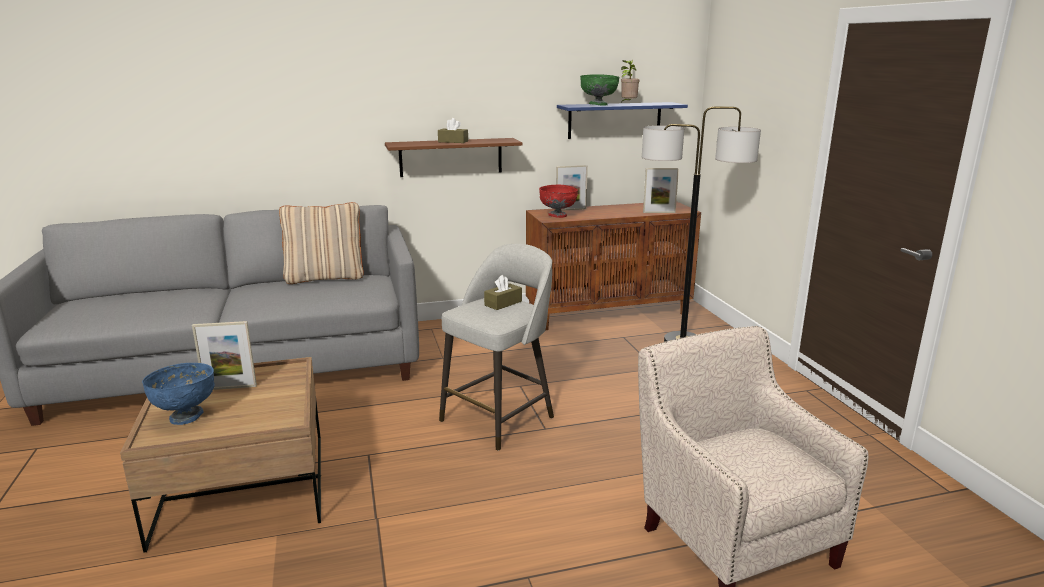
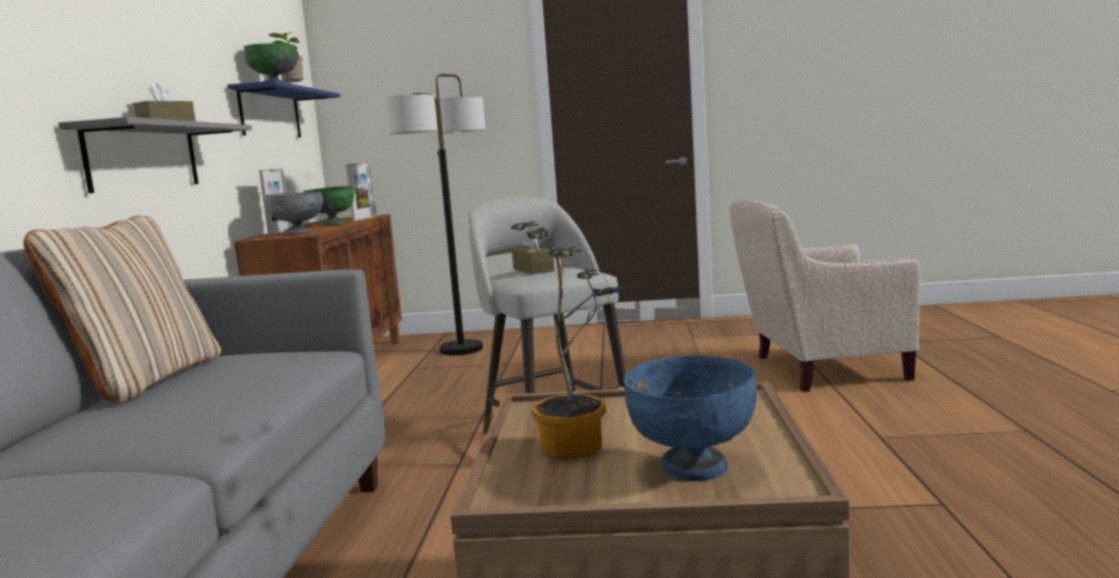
camera: 70 degrees left, 10 degrees down
(230, 387) = (580, 445): picture frame -> potted plant
(451, 157) = (143, 157): brown shelf -> grey shelf
(557, 216) = (298, 233): red bowl -> grey bowl
(620, 211) = (332, 224): none -> green bowl

